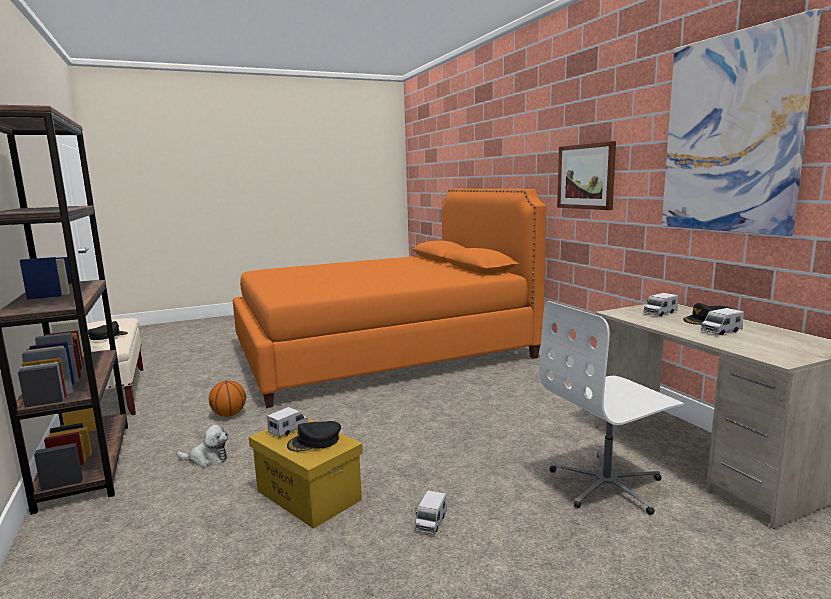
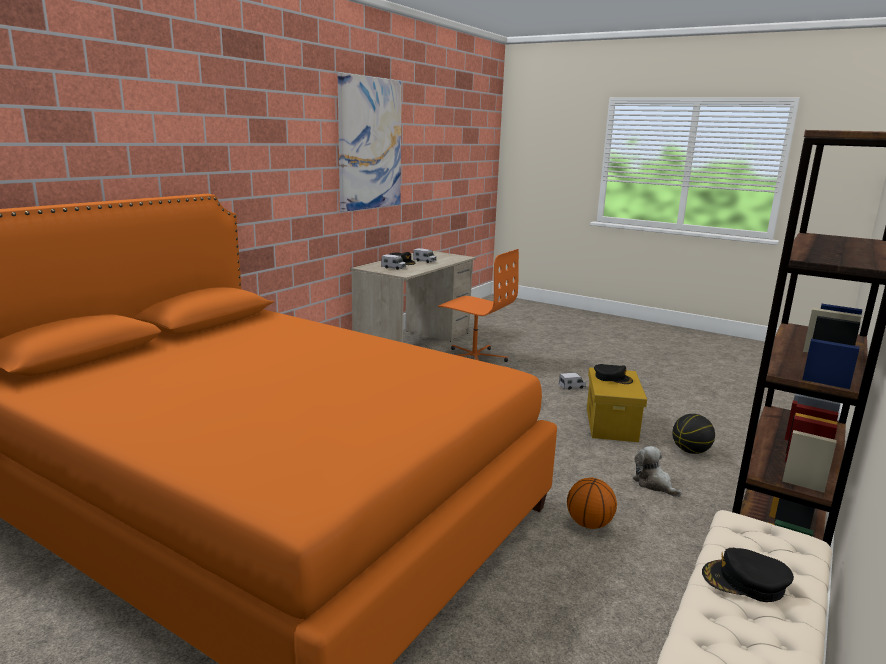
camera: 125 degrees left, 5 degrees up
(194, 513) = (690, 451): none -> basketball
(289, 430) = (617, 390): toy truck -> none
(586, 176) = (266, 174): picture -> none
(607, 485) = (474, 358): white office chair -> orange office chair

